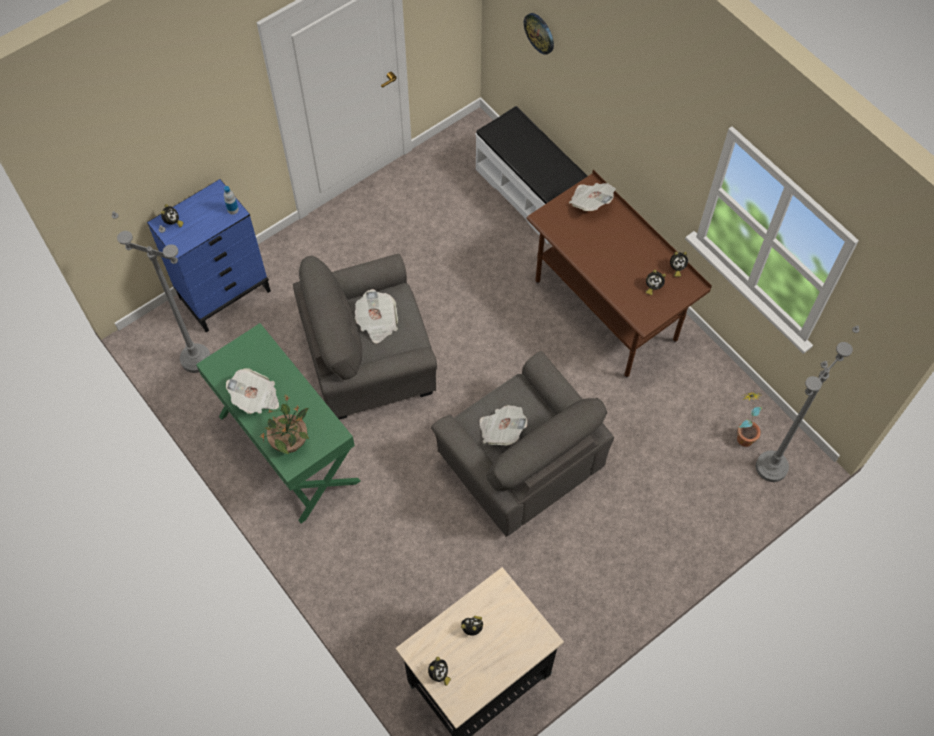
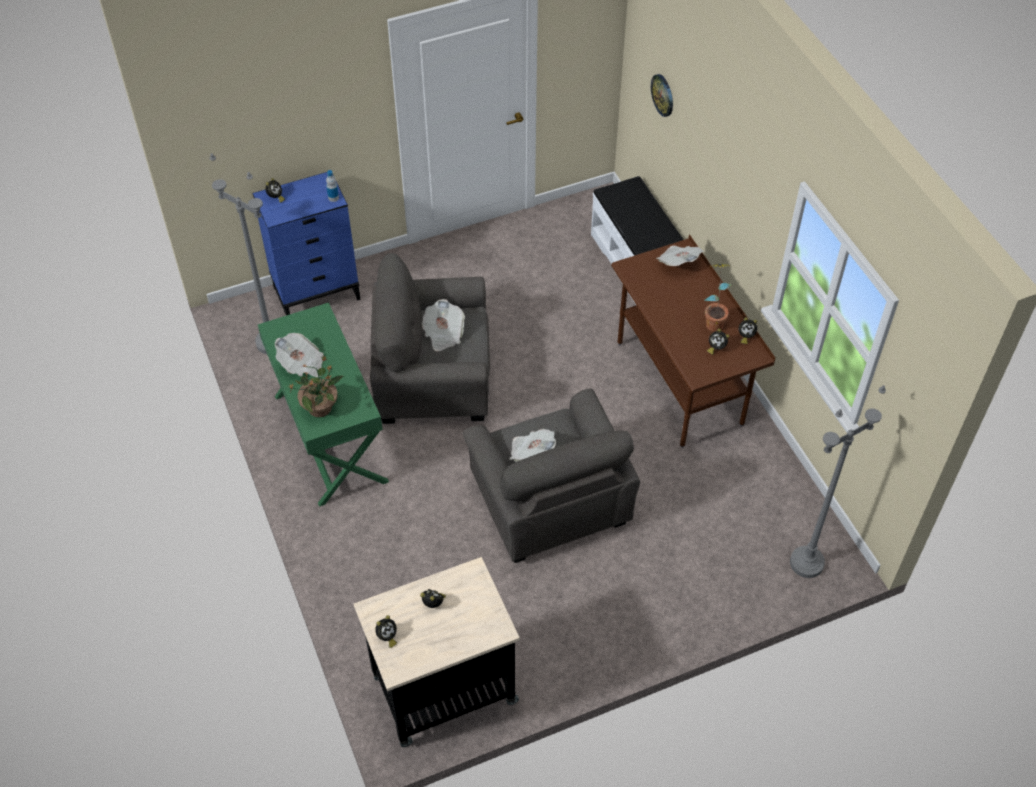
camera: 15 degrees right, 10 degrees down
(743, 434) = (786, 526): potted plant -> potted plant (713, 320)

